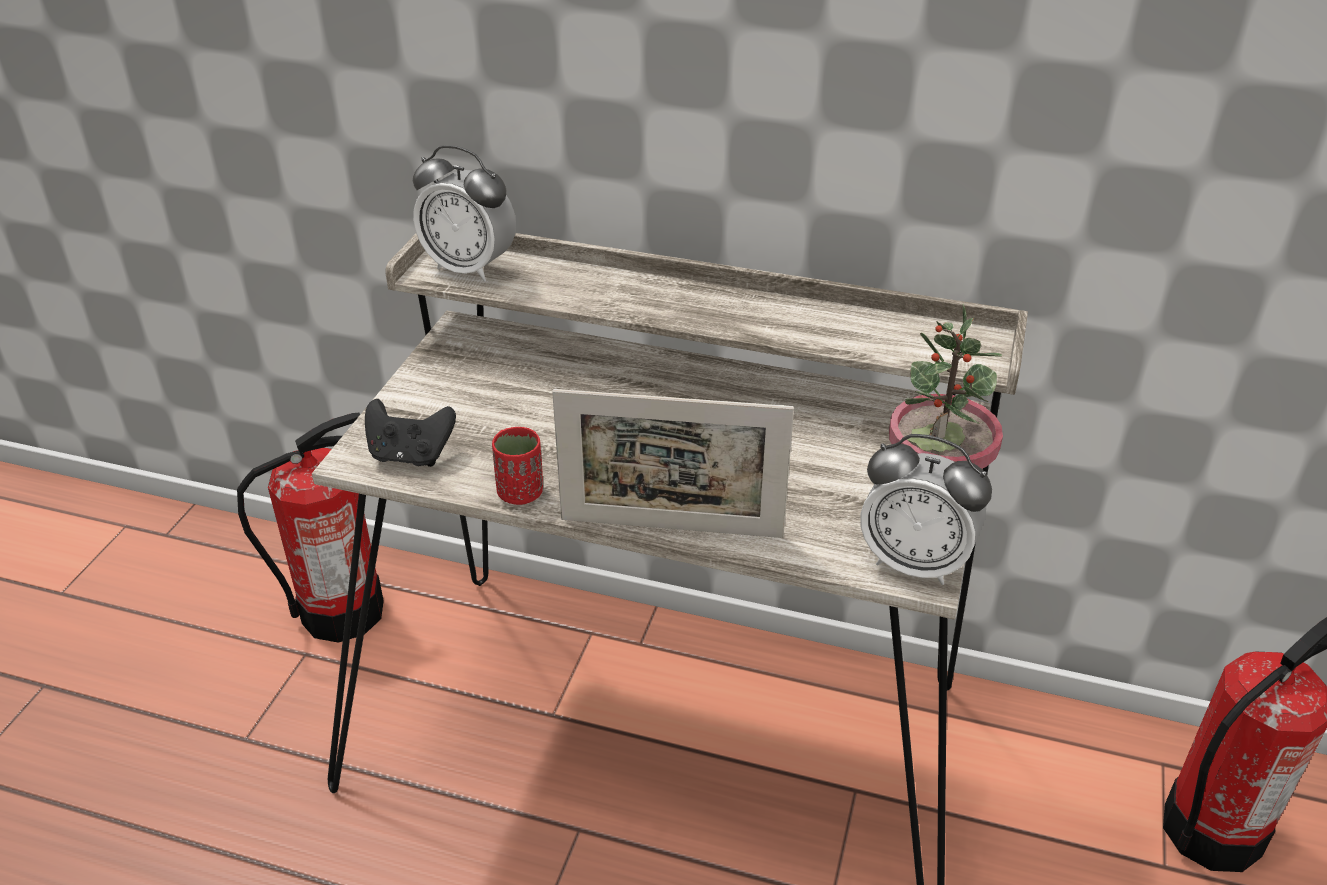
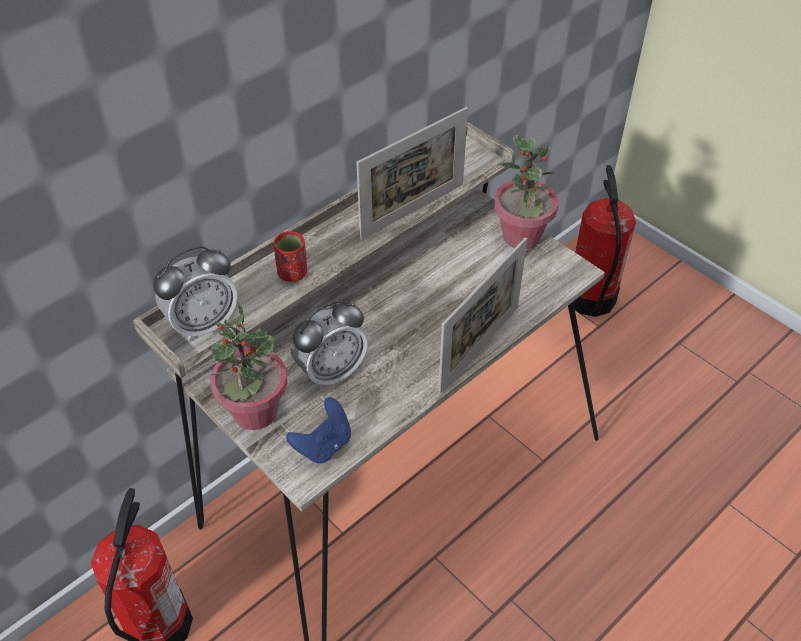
camera: 60 degrees left, 10 degrees up
(410, 455) = (323, 445): black game controller -> blue game controller
(425, 389) = (255, 412): none -> potted plant
(520, 493) = (402, 403): red cup -> red cup (292, 273)
(803, 337) = (412, 211): none -> picture frame
(914, 562) = (566, 269): alarm clock -> alarm clock (331, 372)

